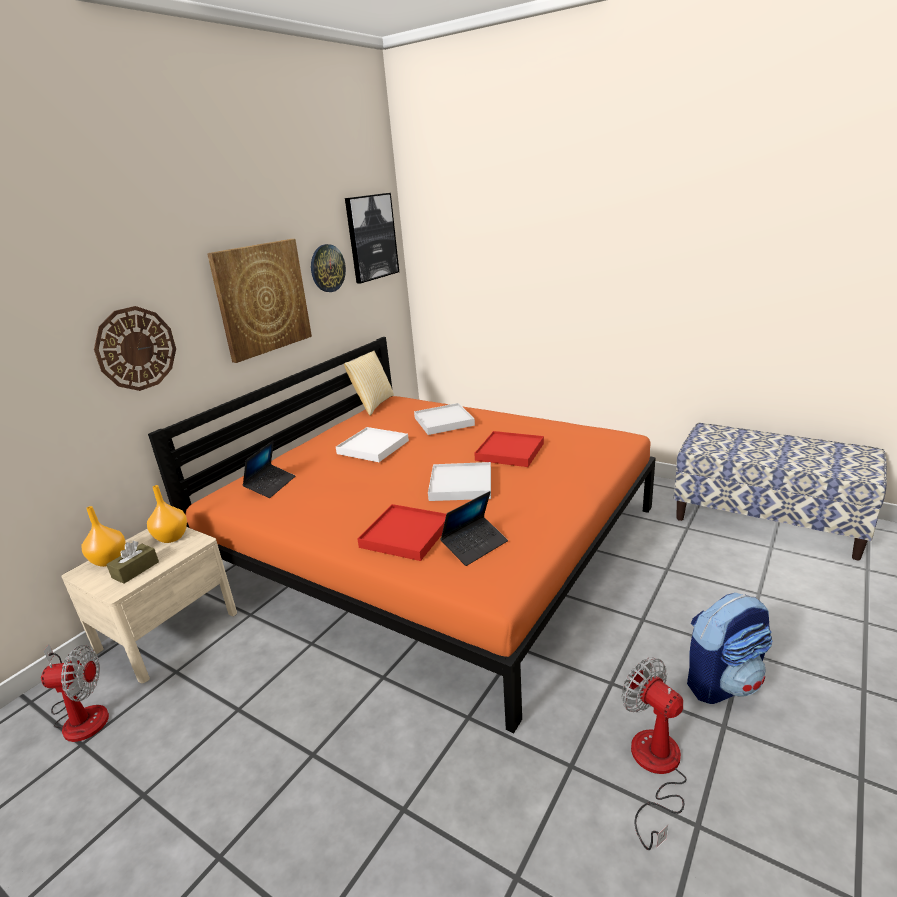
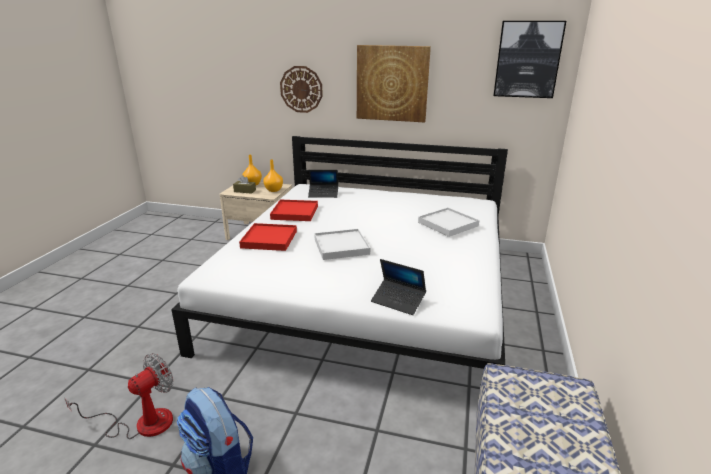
camera: 70 degrees right, 0 degrees up
(82, 714) = (207, 233): fan -> none
(327, 268) = (462, 76): wall clock -> none
(373, 404) = (465, 196): pillow -> none
(373, 447) = (386, 209): white tray -> none
(435, 543) = (367, 293): orange bed -> white bed
(475, 546) = (257, 262): laptop -> laptop (398, 301)
(510, 452) = (407, 258): red tray -> red tray (295, 212)

